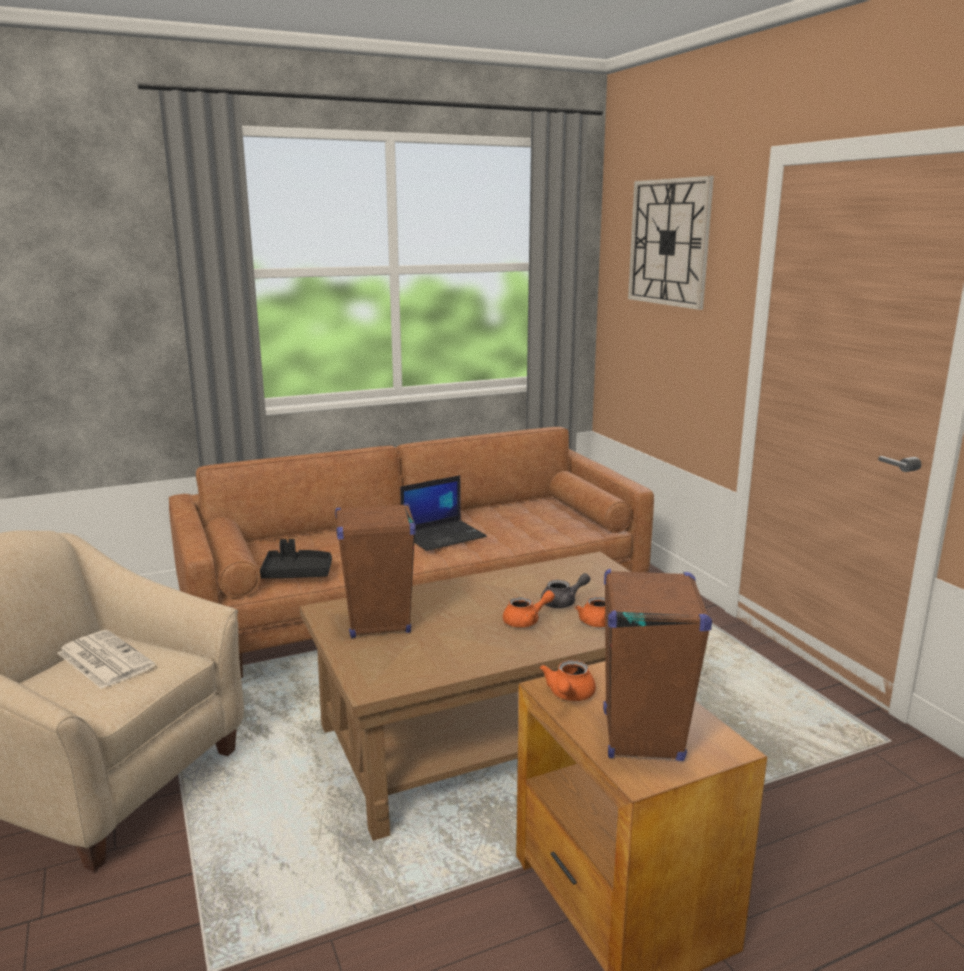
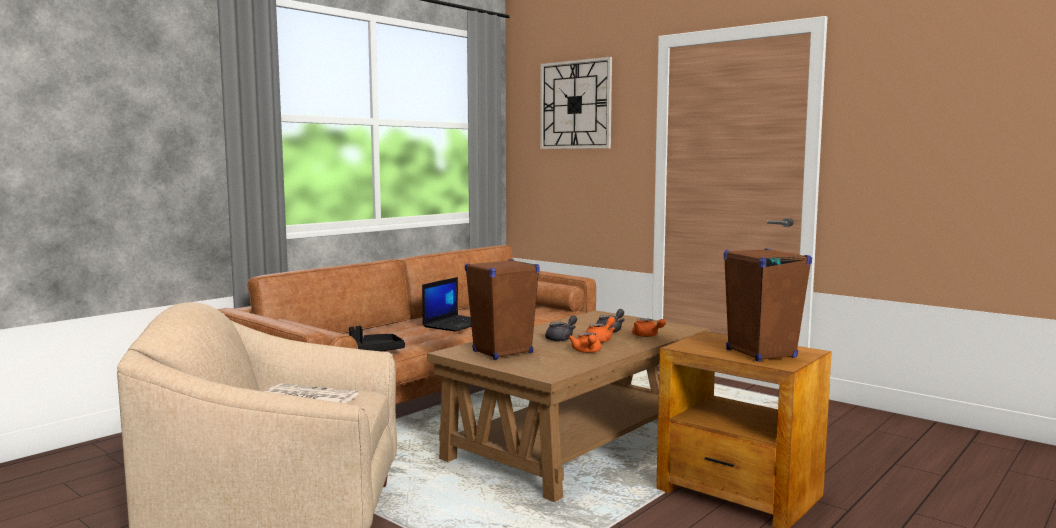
camera: 25 degrees left, 10 degrees down
(482, 608) = (562, 338): none -> grey teapot
(569, 695) = (697, 347): orange teapot -> orange teapot (587, 352)

